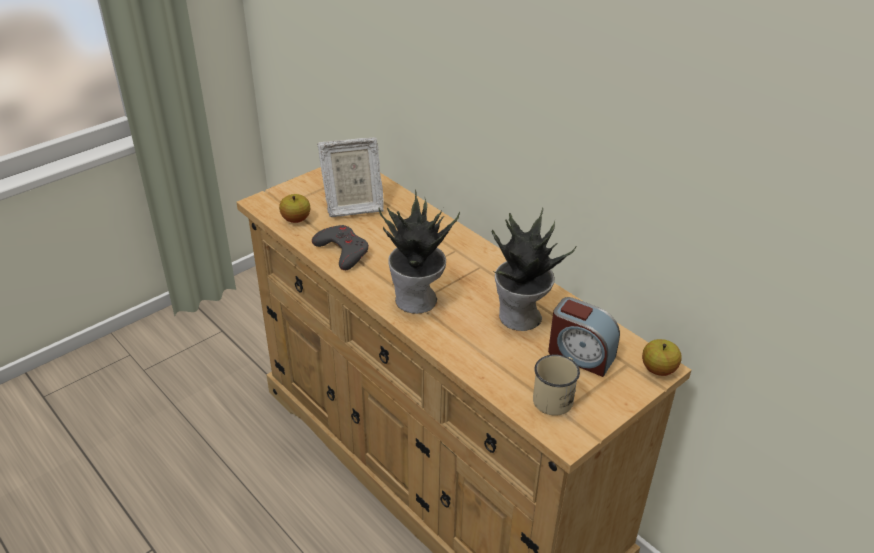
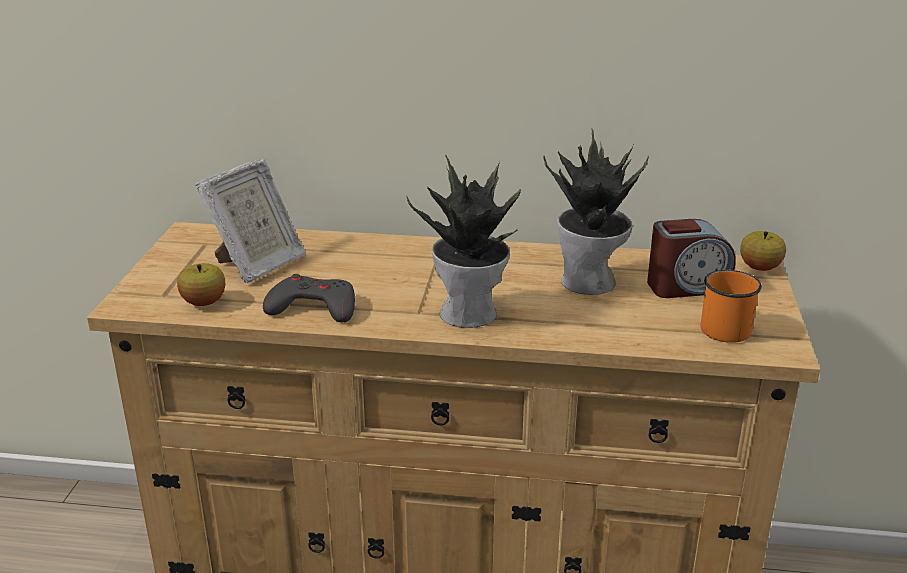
camera: 40 degrees left, 10 degrees down
(556, 396) = (722, 326): beige mug -> orange mug

